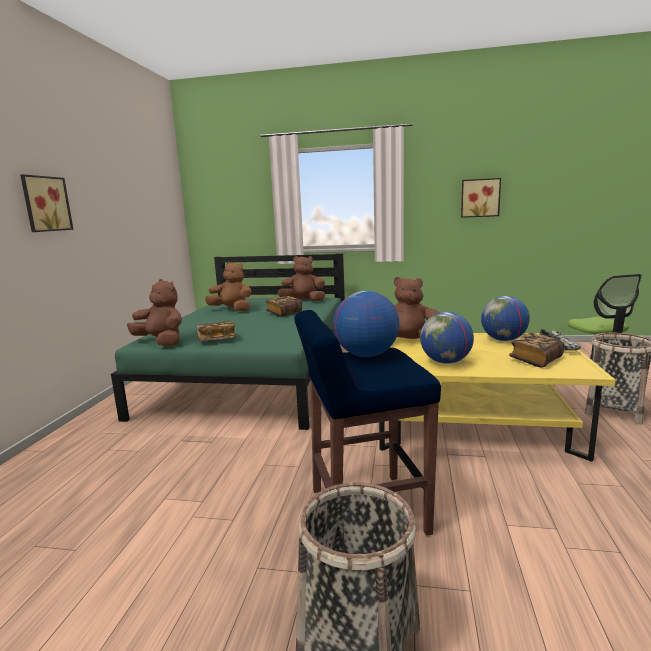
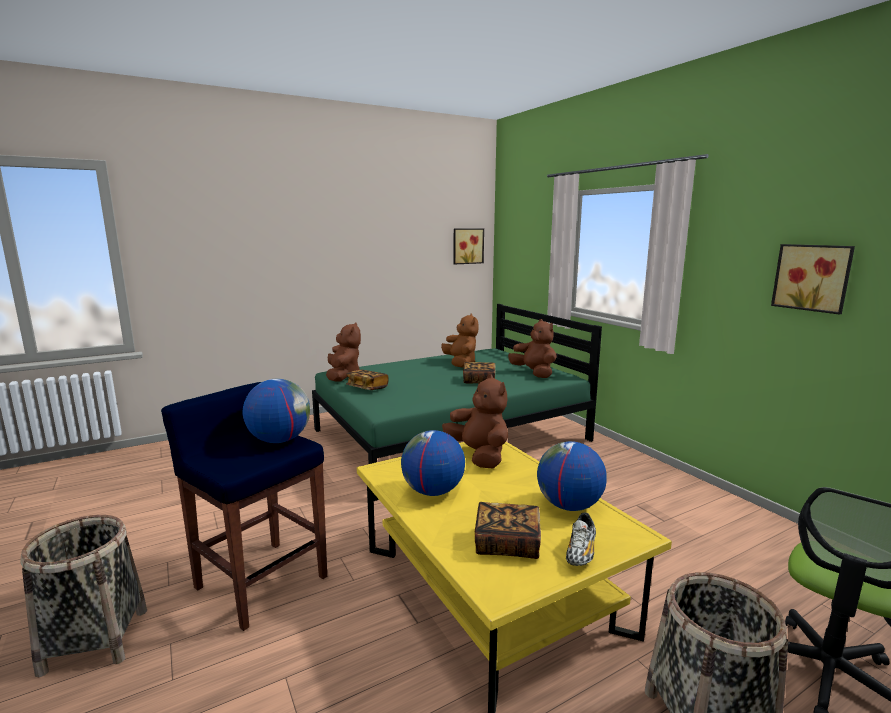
camera: 50 degrees right, 0 degrees up
(45, 204) = (306, 250): picture -> picture (467, 246)

